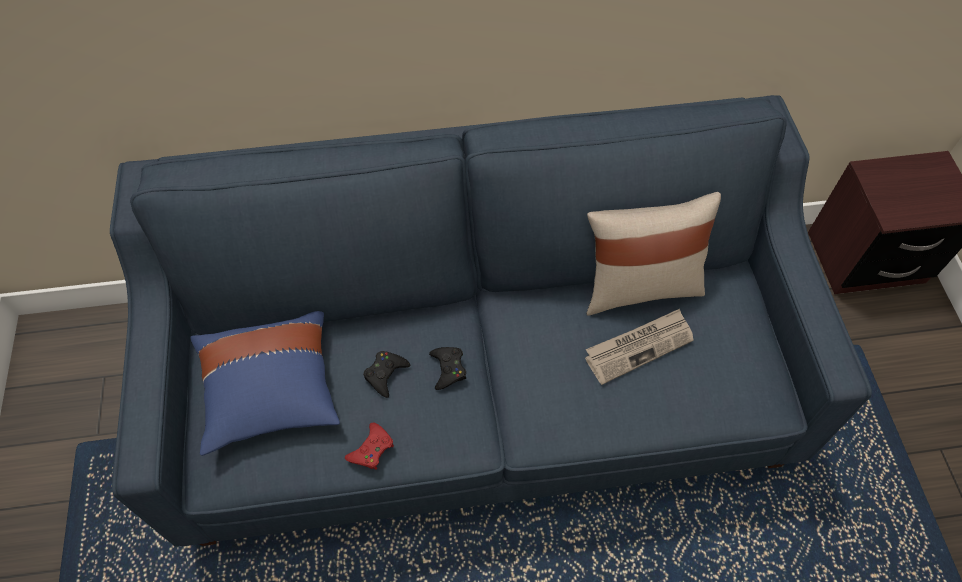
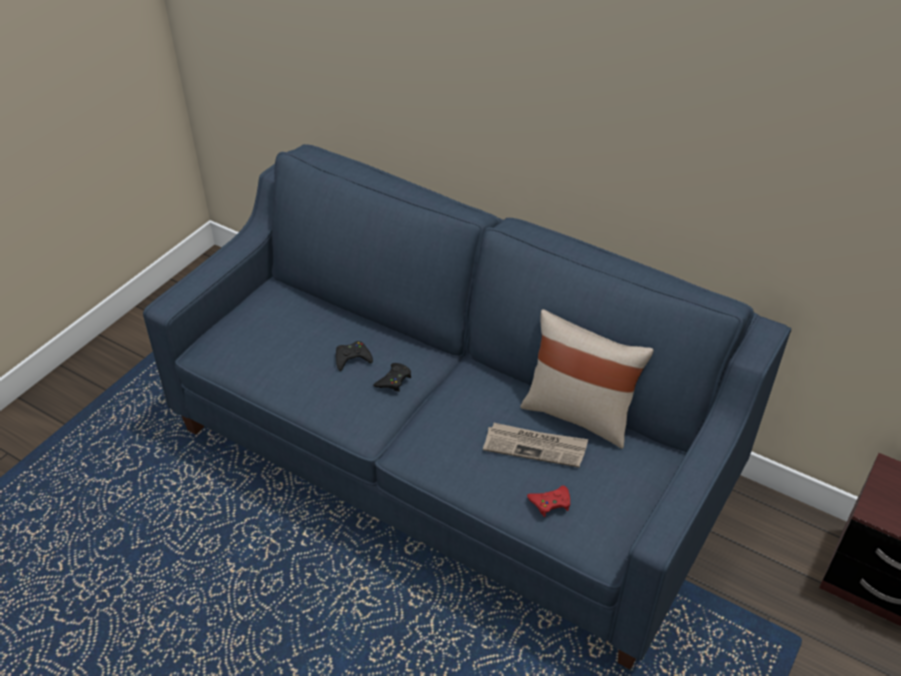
camera: 40 degrees right, 15 degrees down
(270, 390) = (279, 326): blue pillow -> none
(371, 449) = (301, 391): red game controller -> red game controller (550, 503)

